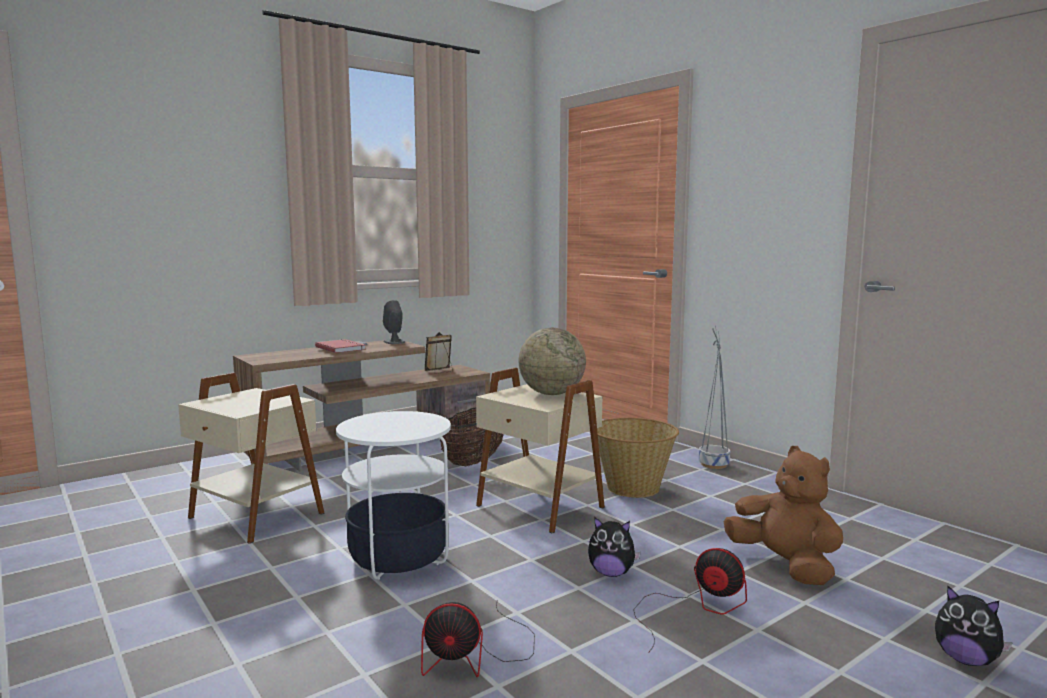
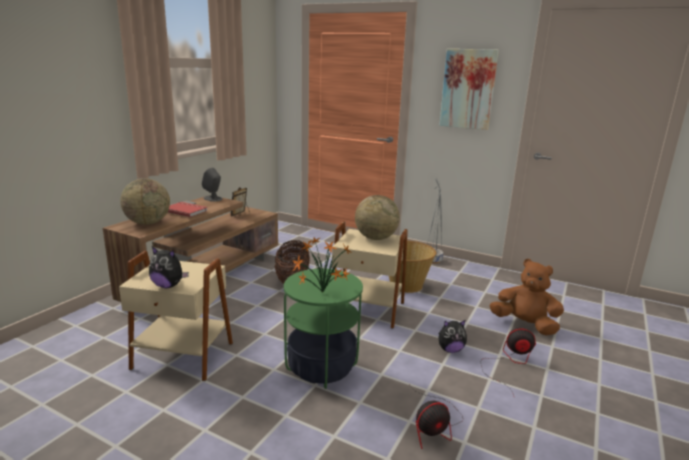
camera: 25 degrees left, 10 degrees up
(284, 355) = (148, 223): none -> globe
(375, 431) = (321, 293): none -> potted plant
(398, 559) = (321, 369): white side table -> green side table
(764, 186) = (468, 89): none -> picture
(966, 660) = (637, 362): plush toy -> plush toy (168, 286)

